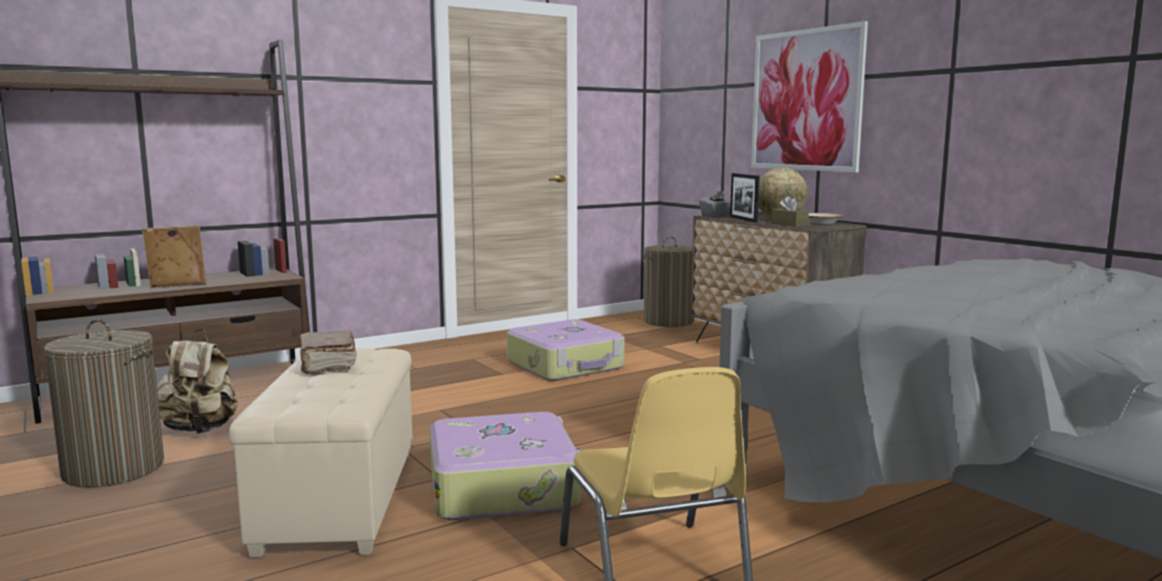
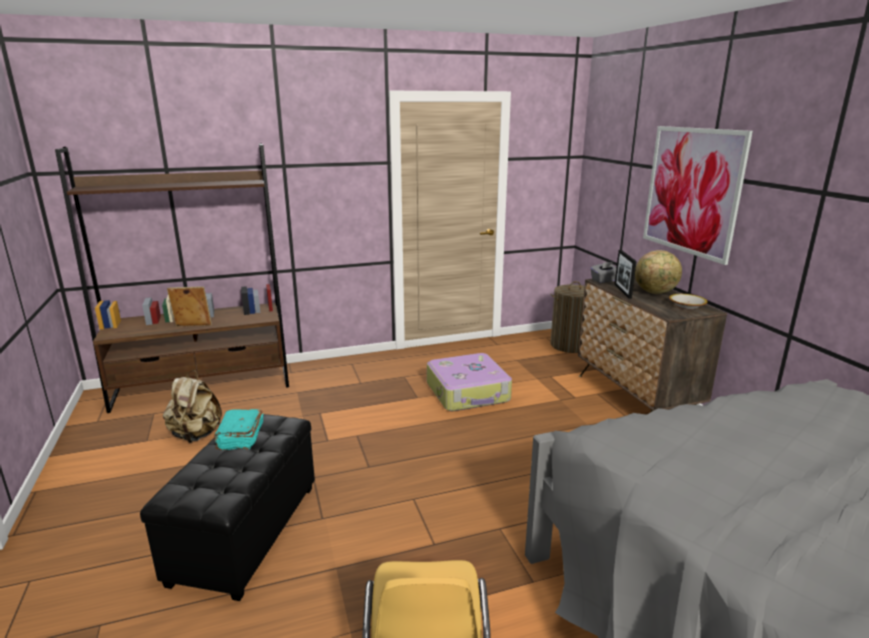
camera: 15 degrees right, 10 degrees up
(113, 469) = (128, 470): laundry basket -> none
(327, 364) = (240, 437): brown book -> turquoise book
(338, 502) = (245, 533): beige ottoman -> black ottoman
(504, 486) = (362, 536): suitcase -> none
(789, 224) = (656, 306): brown tissue box -> none

